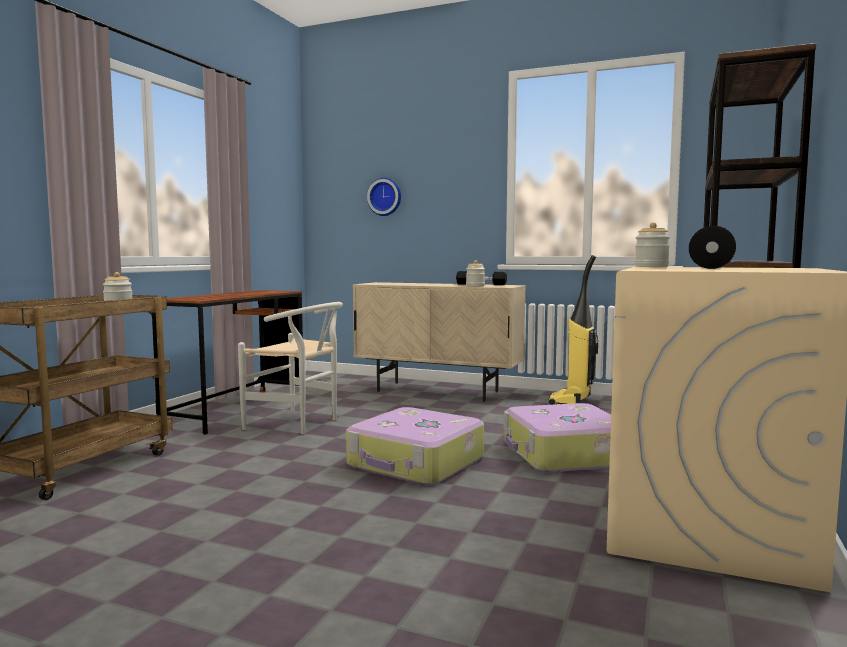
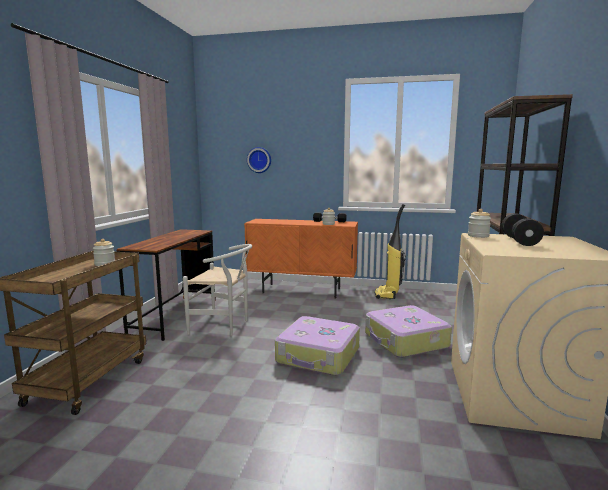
camera: 10 degrees left, 5 degrees up
(438, 392) = (302, 291): beige cabinet -> orange cabinet

